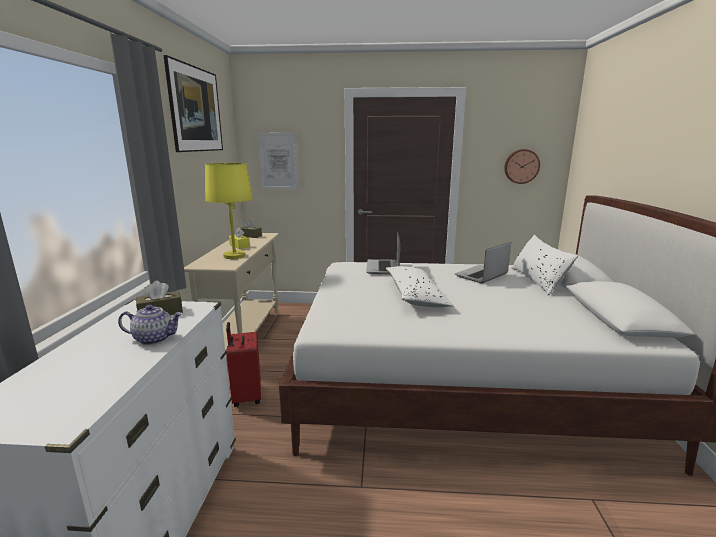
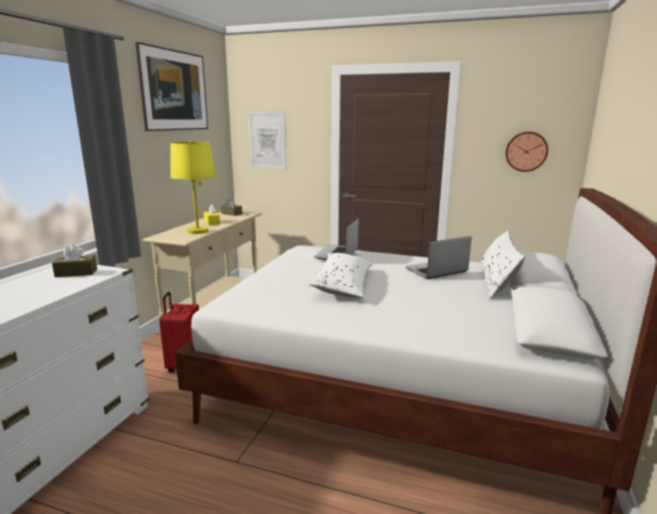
camera: 15 degrees right, 0 degrees up
(154, 339) = (50, 292): teapot -> none

